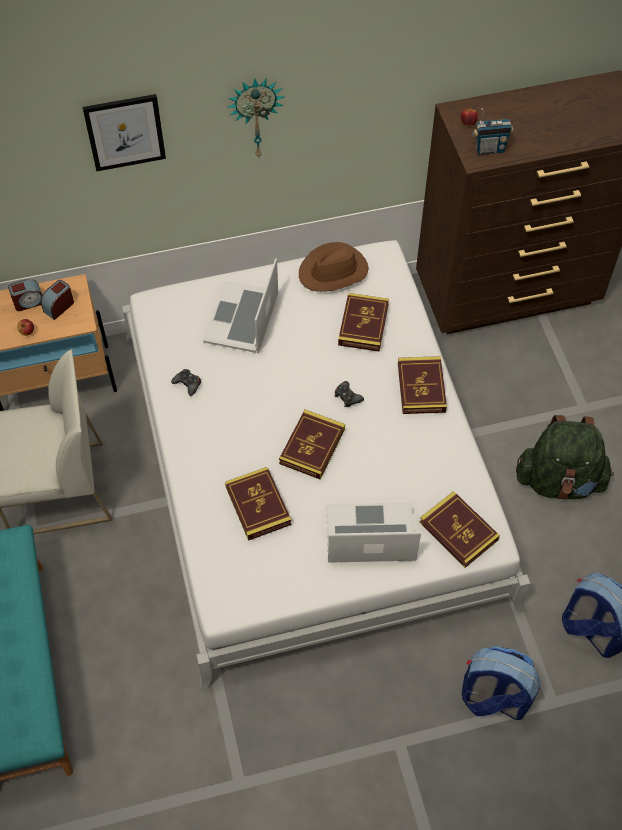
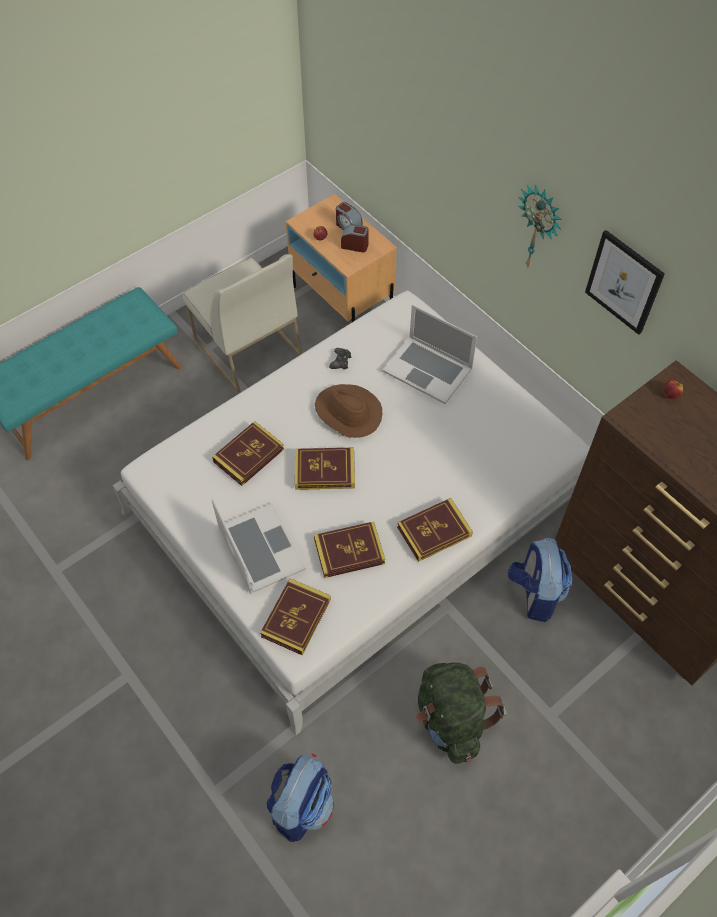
camera: 65 degrees right, 0 degrees up
(125, 132) = (451, 152): picture -> picture (624, 282)
(242, 317) = (427, 369): laptop -> laptop turned 135 degrees counterclockwise
(333, 271) = (518, 414): brown hat -> brown hat (348, 413)
(347, 397) = (390, 477): black game controller -> none
(363, 324) = (473, 459): book -> book (349, 551)
(489, 149) = (648, 424): radio -> none
(493, 698) = (198, 738): backpack -> backpack (535, 593)

